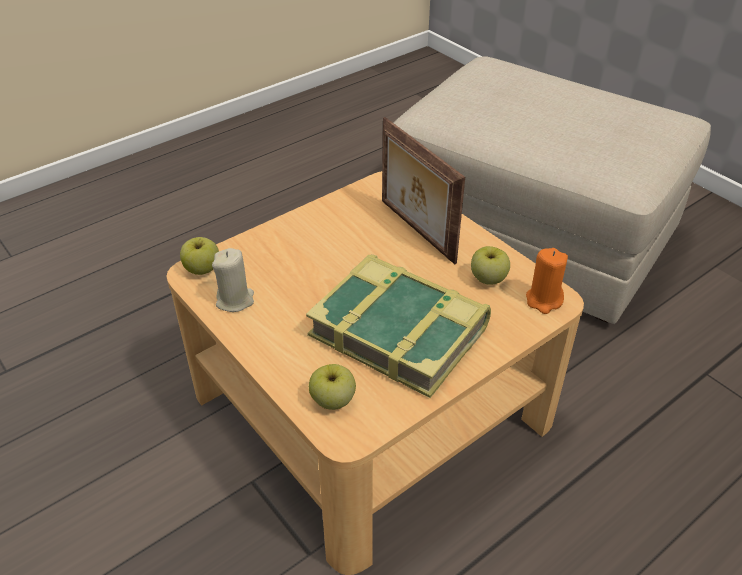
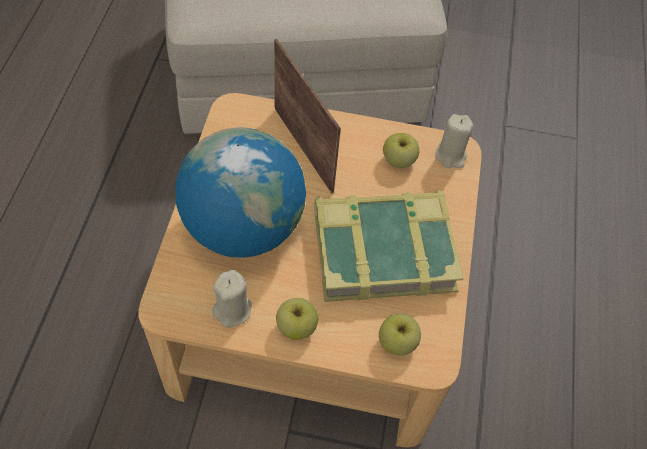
camera: 45 degrees left, 15 degrees up
(202, 269) = (171, 299): apple -> apple (296, 327)
(306, 255) = (243, 227): none -> globe
(415, 231) = (305, 148): picture frame -> picture frame turned 135 degrees counterclockwise
(544, 300) = (451, 155): orange candle -> beige candle

